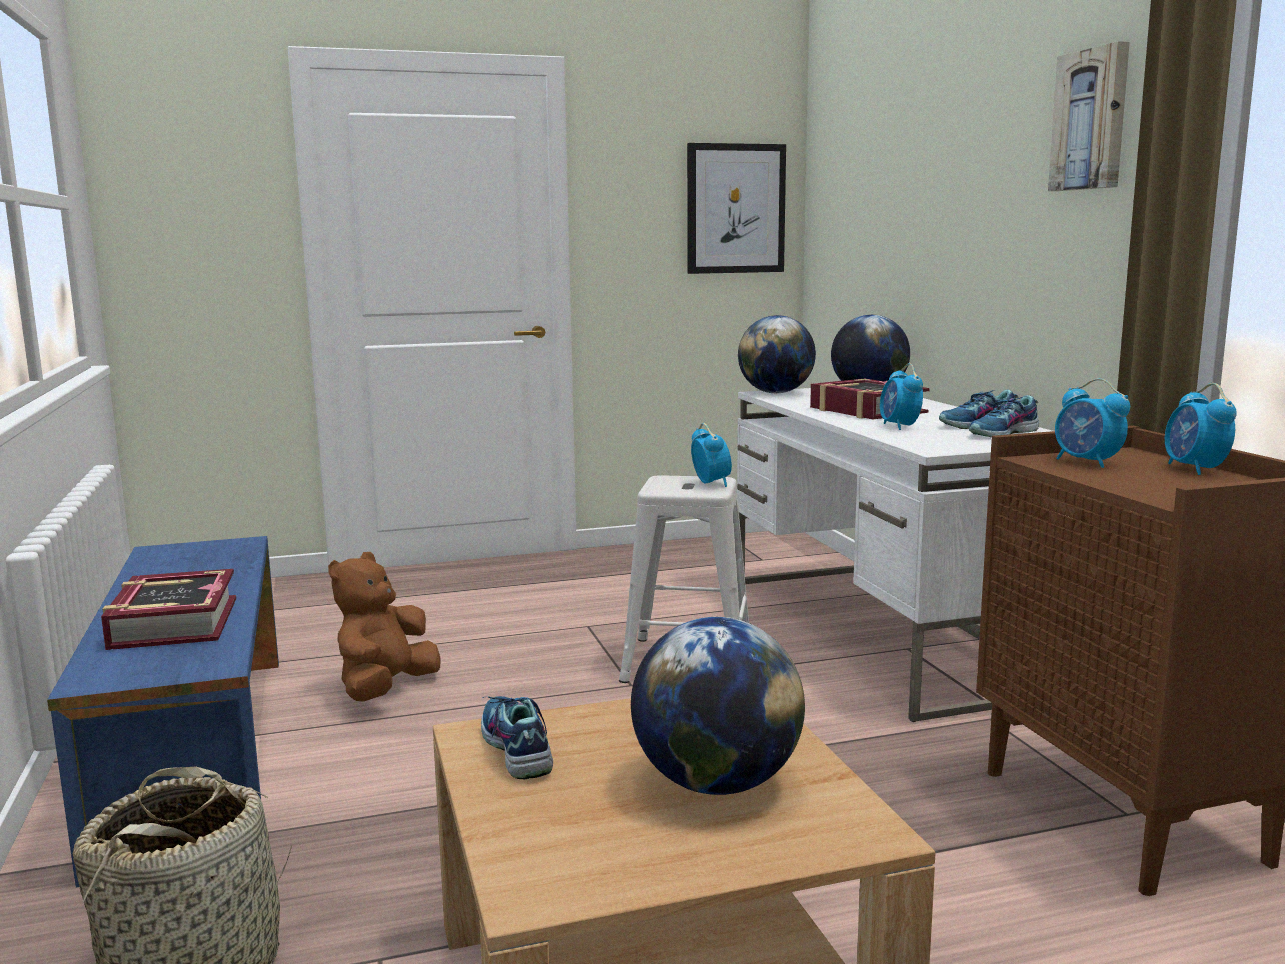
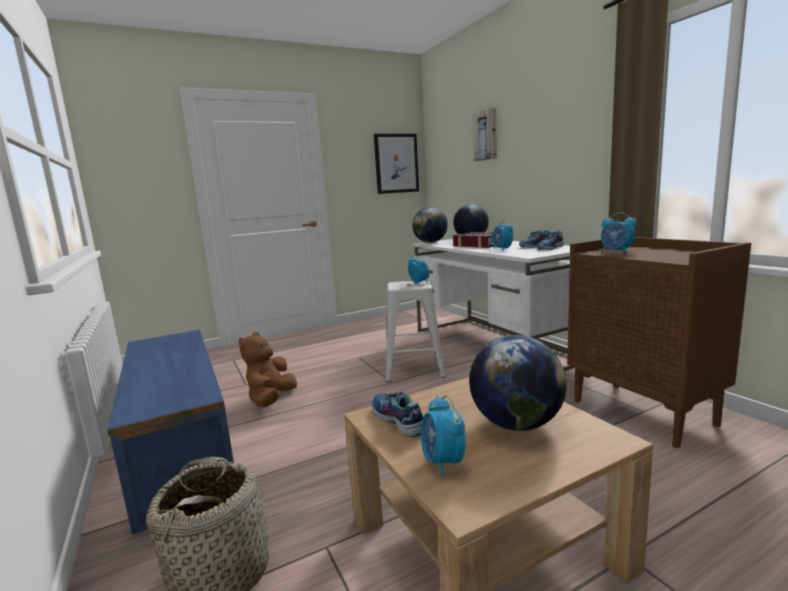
camera: 10 degrees left, 0 degrees up
(173, 623) = (167, 378): book -> none
(1092, 120) = (580, 103): picture -> picture (486, 135)
(1194, 469) = (666, 250): alarm clock -> alarm clock (443, 462)

